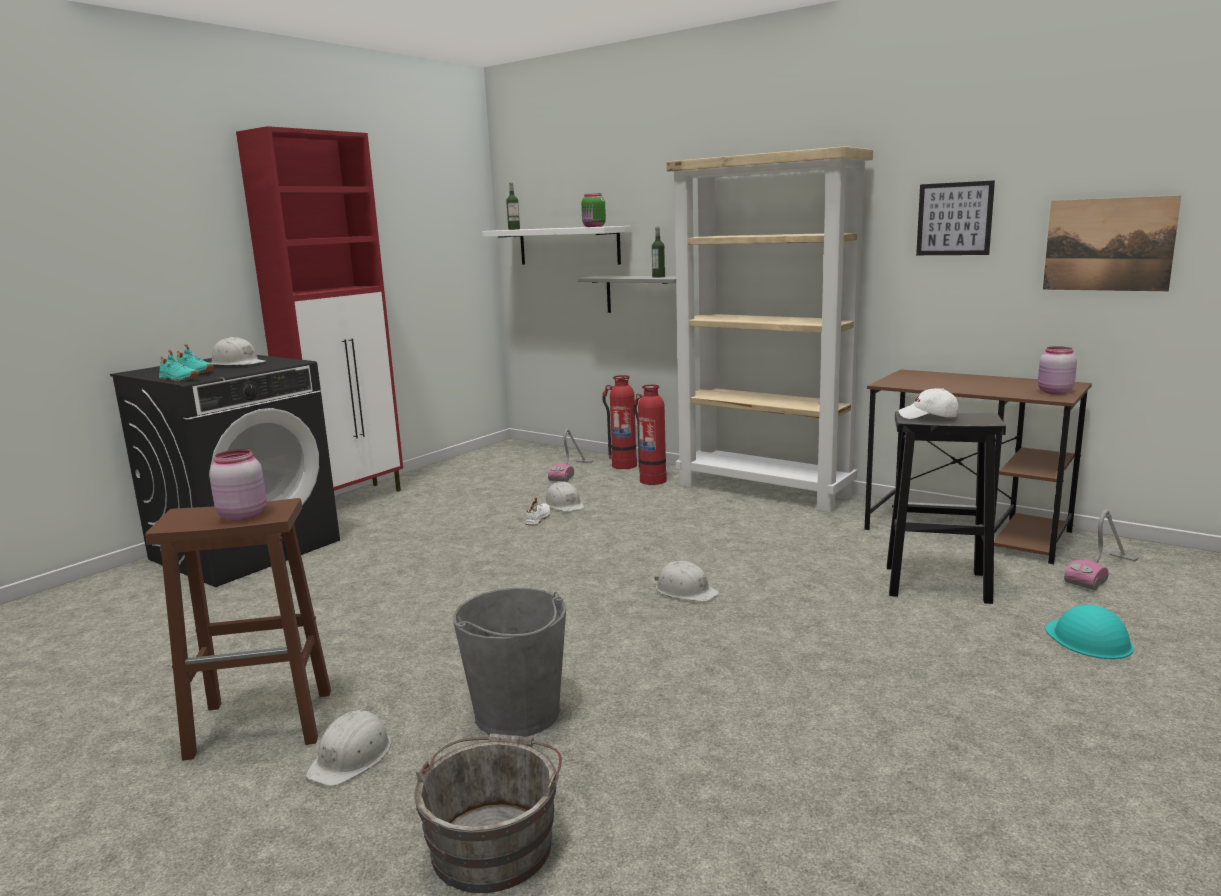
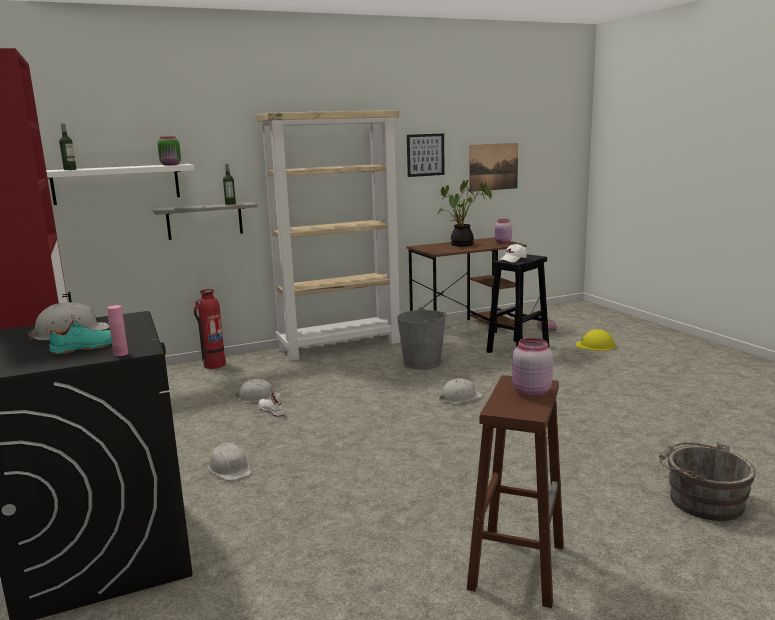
camera: 60 degrees left, 0 degrees up
(178, 380) = (121, 354): turquoise shoe -> pink bottle
(352, 757) = (590, 533): white hard hat -> white hard hat (230, 468)
(517, 713) = (572, 471): grey bucket -> grey bucket (422, 363)
(571, 471) = (189, 381): vacuum cleaner -> none
(652, 480) = (264, 365): fire extinguisher -> none
(974, 382) = (462, 245): none -> potted plant
(1088, 639) = (595, 345): turquoise hard hat -> yellow hard hat

